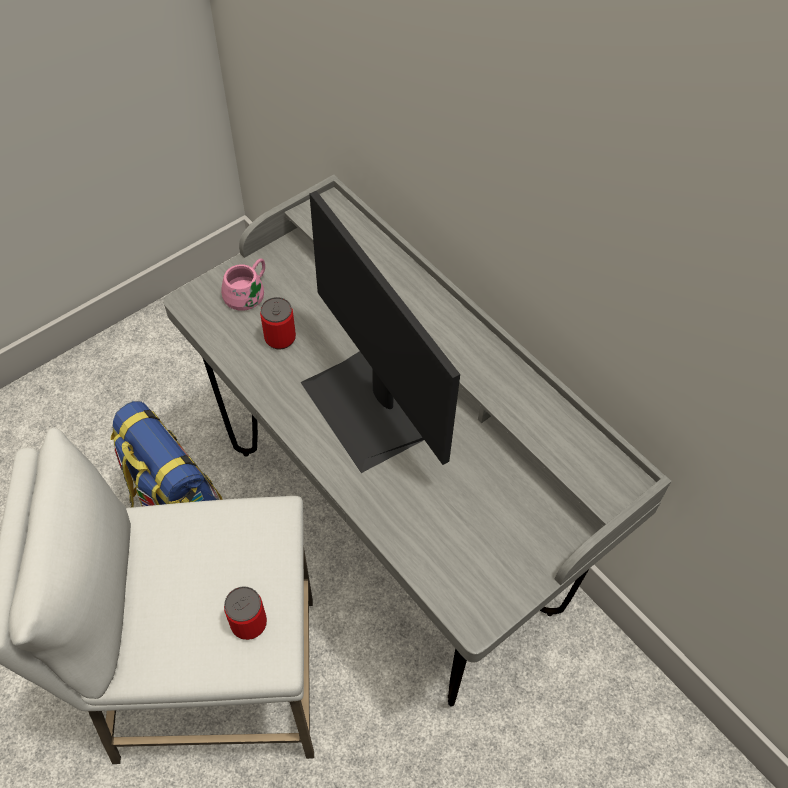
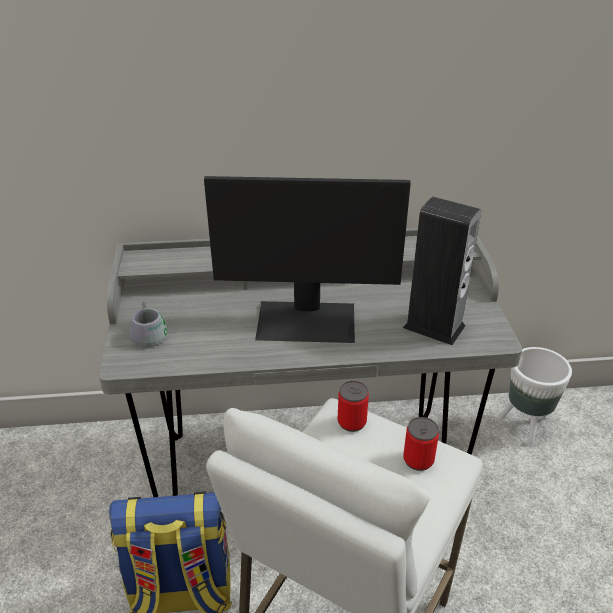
camera: 55 degrees left, 20 degrees down
(251, 294) = (153, 333): pink mug -> grey mug
(280, 338) = (208, 334): can -> can (352, 422)
(450, 538) = (434, 326): none -> speaker
(634, 738) = (524, 426): none -> white planter

